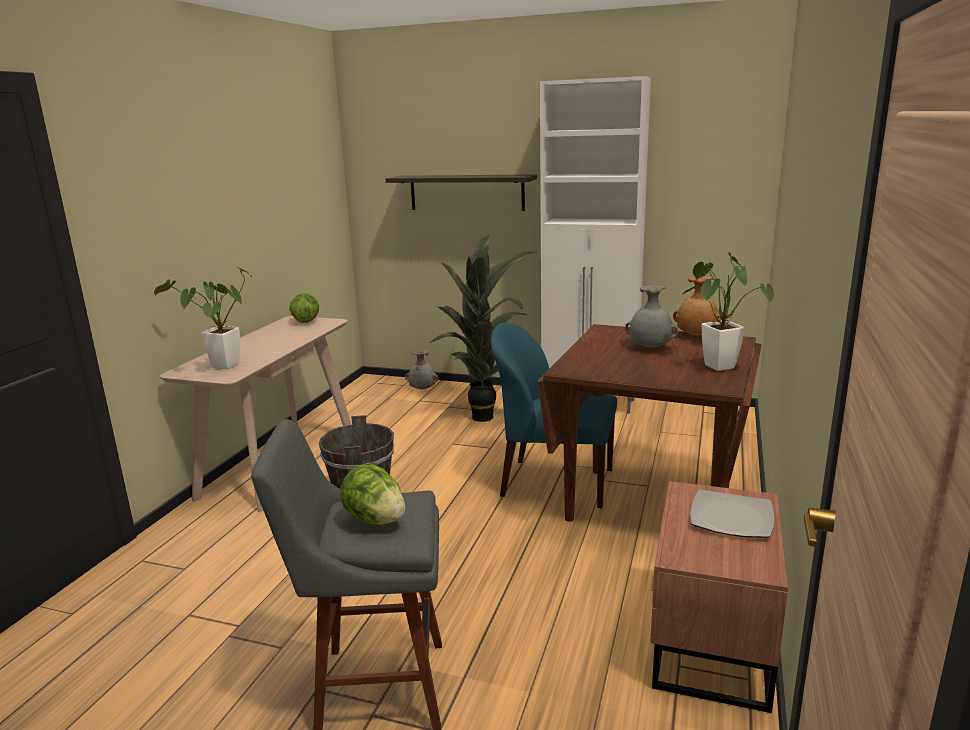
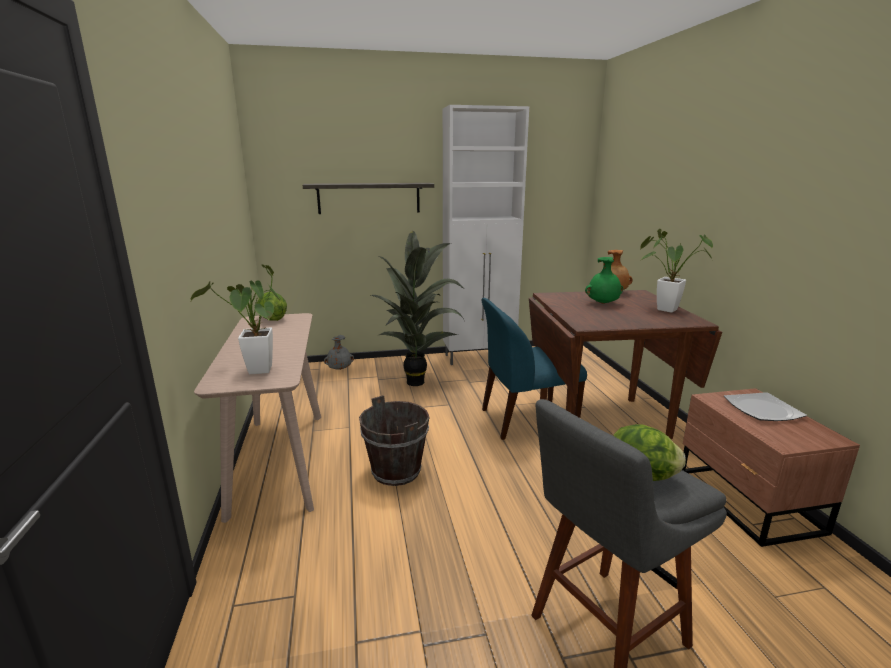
camera: 30 degrees left, 0 degrees up
(650, 348) = (603, 304): grey vase -> green vase

